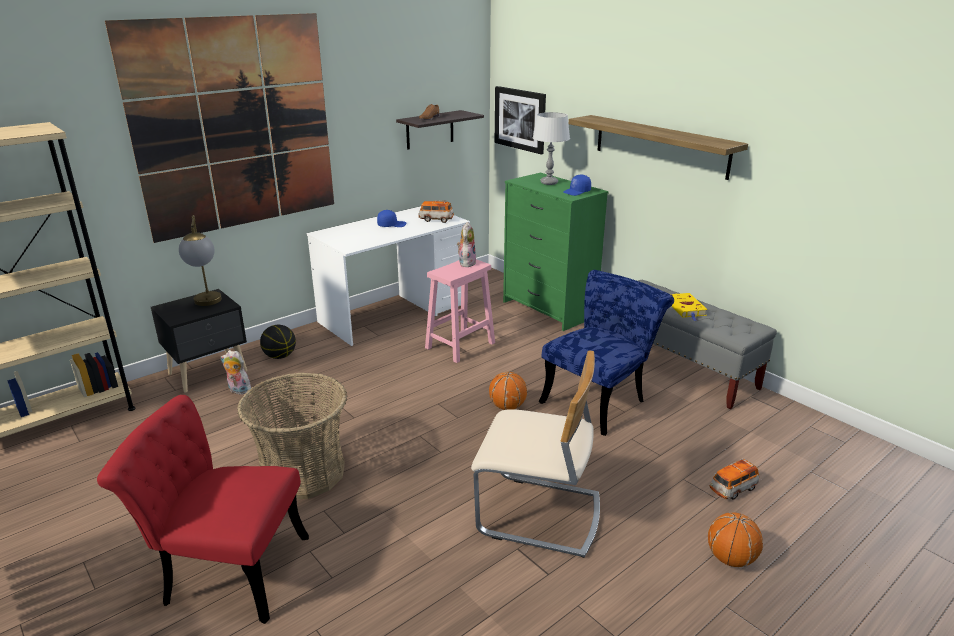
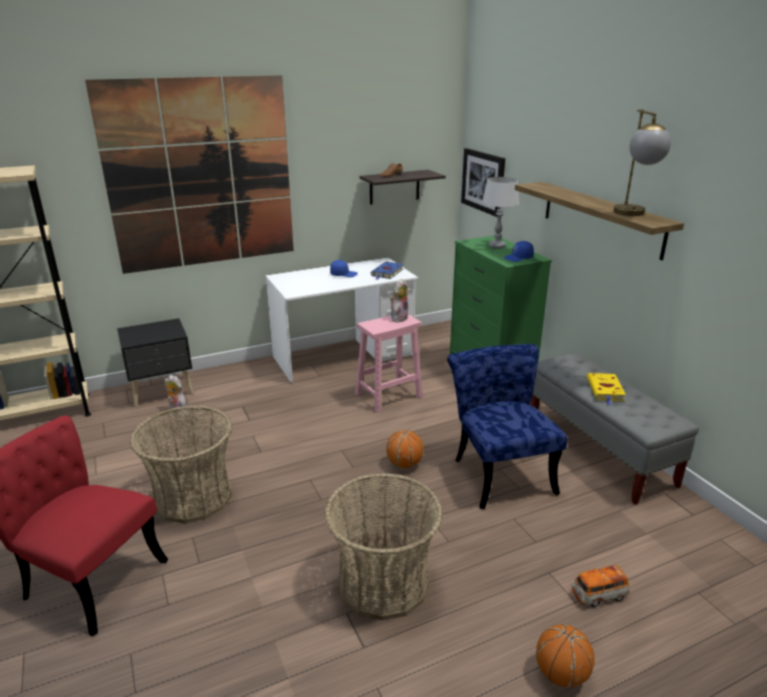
camera: 15 degrees right, 0 degrees up
(208, 304) = (162, 331): table lamp -> table lamp (633, 215)
(280, 356) = (226, 384): basketball -> none
(436, 220) = (387, 273): toy car -> blue book
(539, 515) = (383, 582): beige chair -> basket
(599, 400) = (499, 471): blue chair -> blue chair turned 75 degrees counterclockwise

